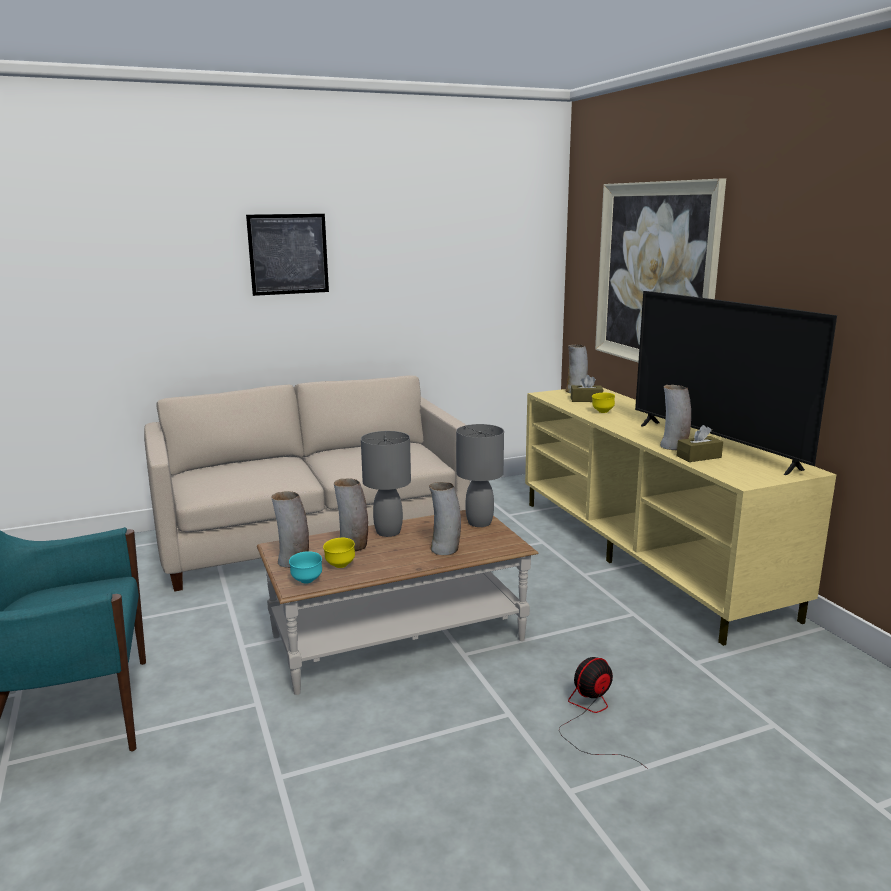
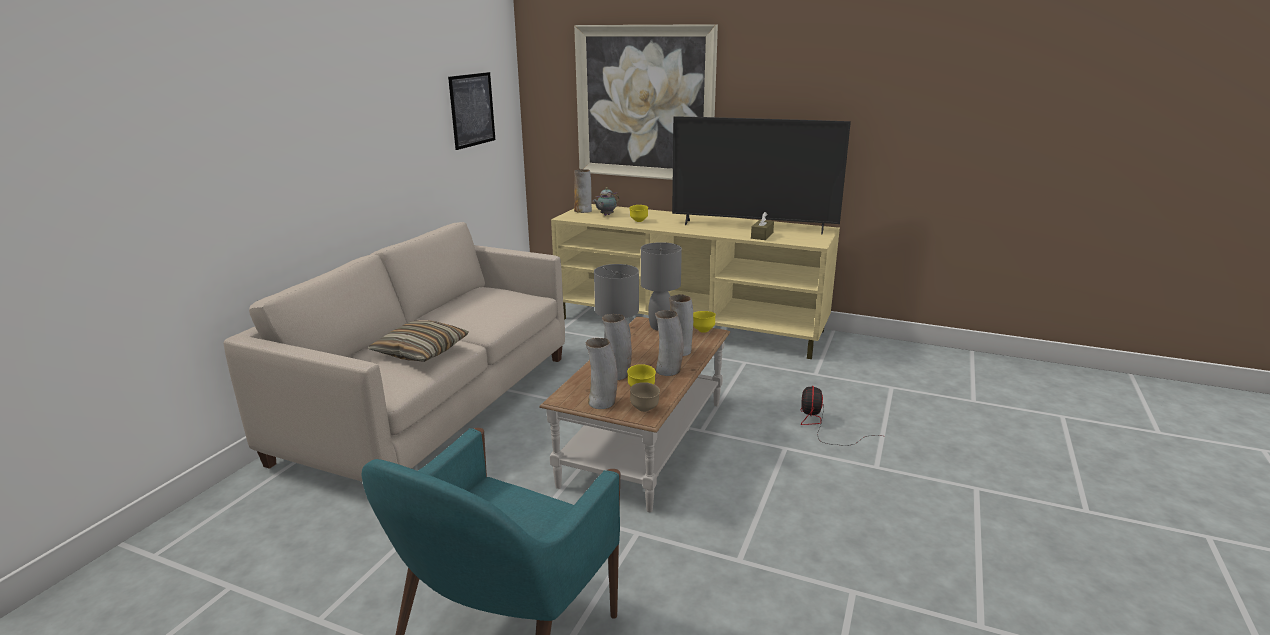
camera: 45 degrees left, 5 degrees up
(264, 474) = (421, 351): none -> pillow
(288, 254) = (327, 108): picture -> picture (472, 110)
(307, 581) = (645, 409): turquoise bowl -> brown bowl
(508, 541) = (703, 331): none -> yellow bowl
(586, 400) = (606, 215): brown tissue box -> teapot
(674, 447) = (735, 233): vase -> vase (668, 370)

